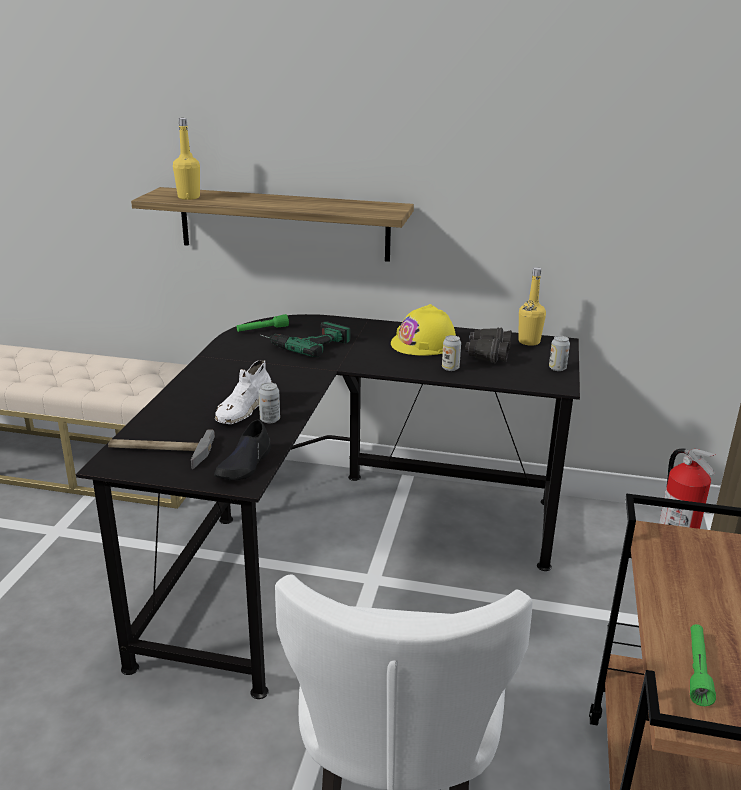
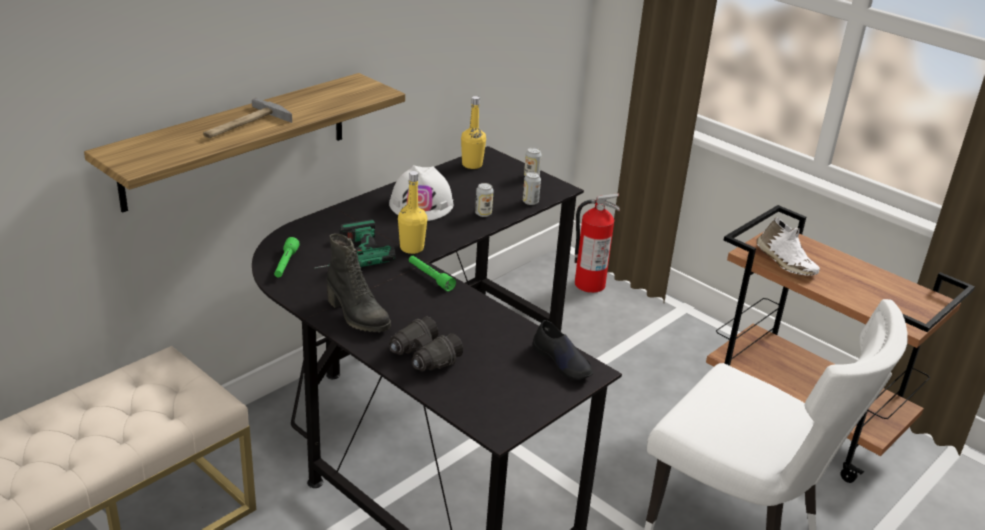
camera: 60 degrees left, 5 degrees up
(159, 451) = (498, 397): hammer -> hammer (244, 125)
(189, 197) = (169, 149): yellow bottle -> yellow bottle (412, 248)
(220, 369) = (356, 316): none -> black boot
(244, 409) = (459, 330): white shoe -> white shoe (785, 262)
(270, 419) = (492, 325): can -> can (530, 202)
(424, 343) = (421, 204): yellow hard hat -> white hard hat
(487, 354) = (475, 189): black binoculars -> black binoculars (423, 357)
(697, 670) = (877, 302): green flashlight -> green flashlight (430, 277)

